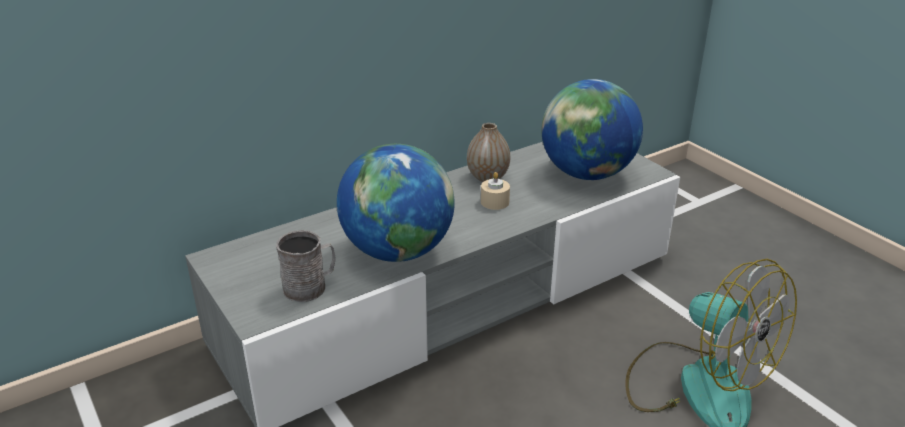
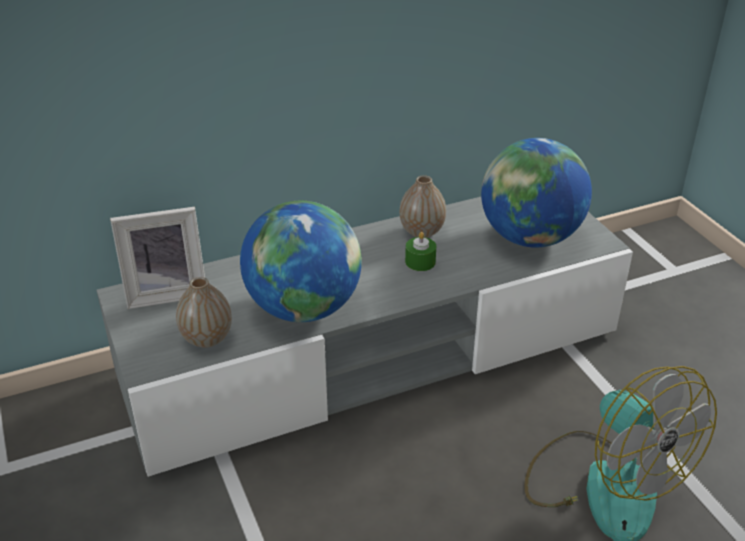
camera: 10 degrees right, 5 degrees up
(258, 251) = (166, 293): none -> picture frame
(310, 287) = (207, 338): grey mug -> vase
(495, 202) = (420, 262): beige candle -> green candle

